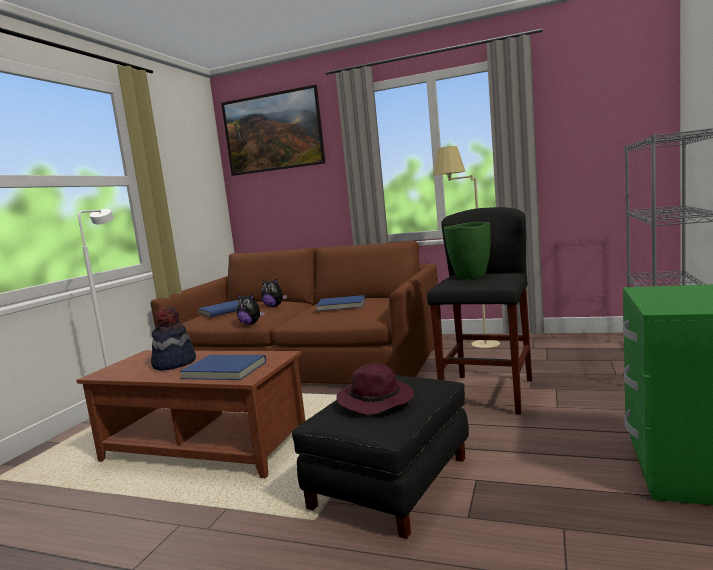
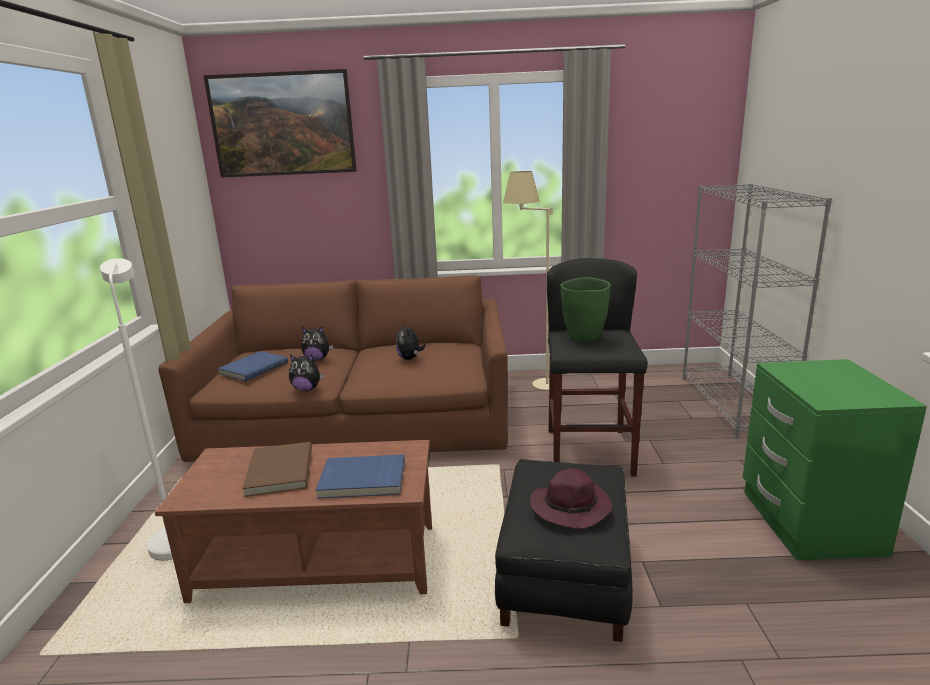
camera: 20 degrees left, 10 degrees up
(174, 363) = (278, 471): hat -> brown book
(341, 305) = (410, 358): blue book -> plush toy

